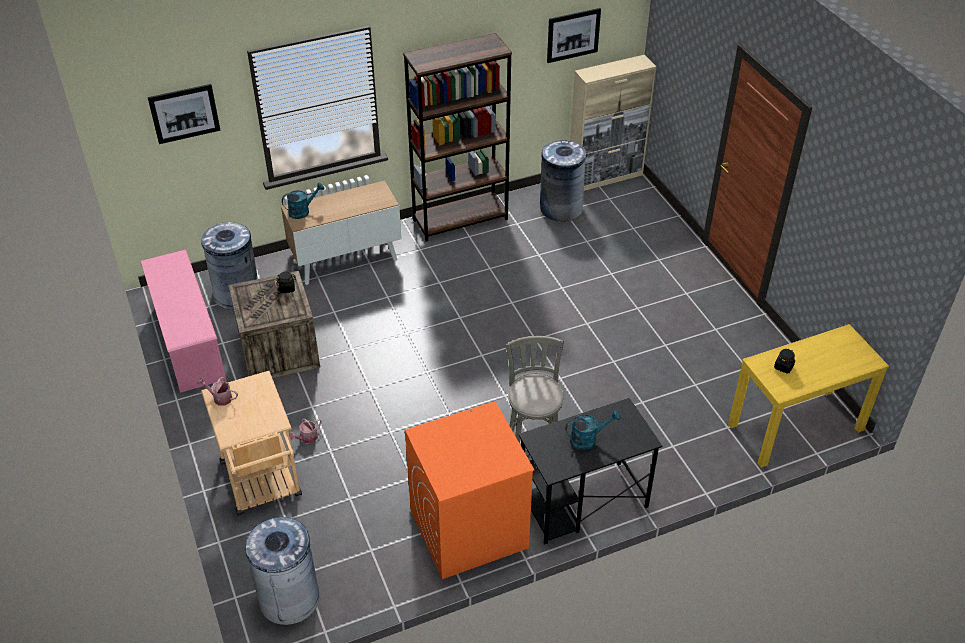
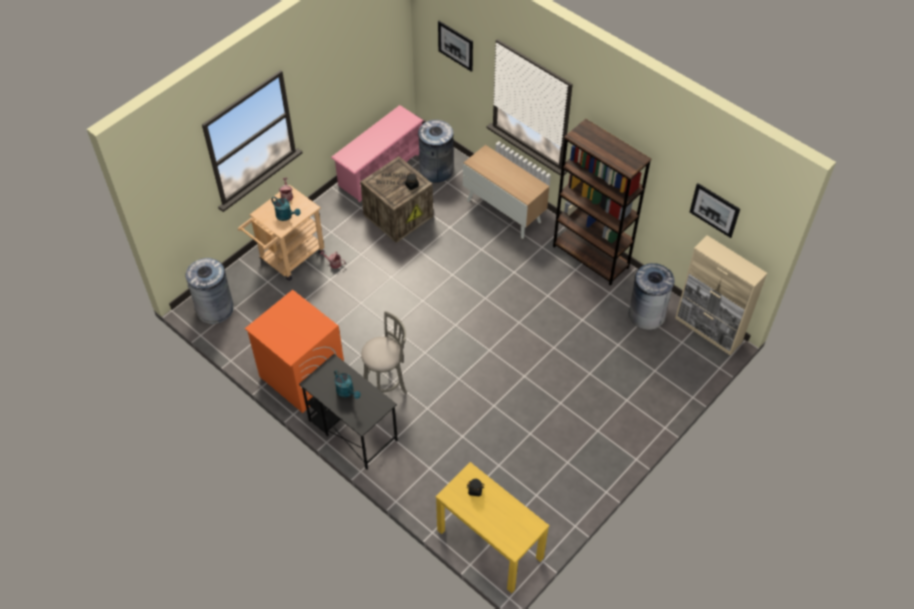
camera: 65 degrees right, 10 degrees up
(303, 211) = (487, 158): turquoise watering can -> turquoise watering can (286, 216)

